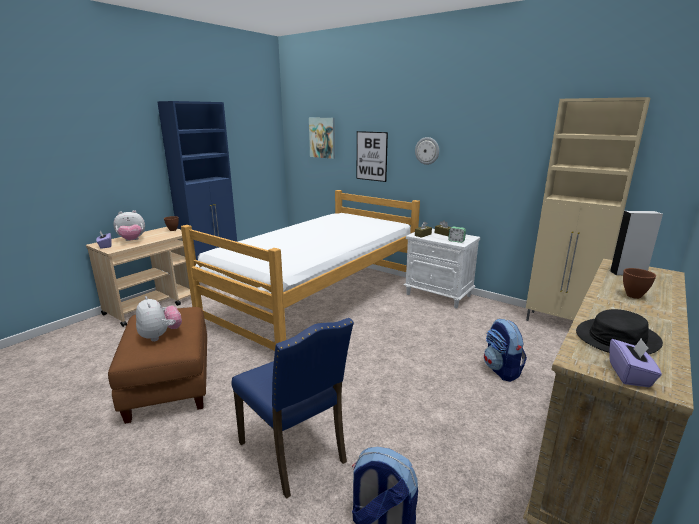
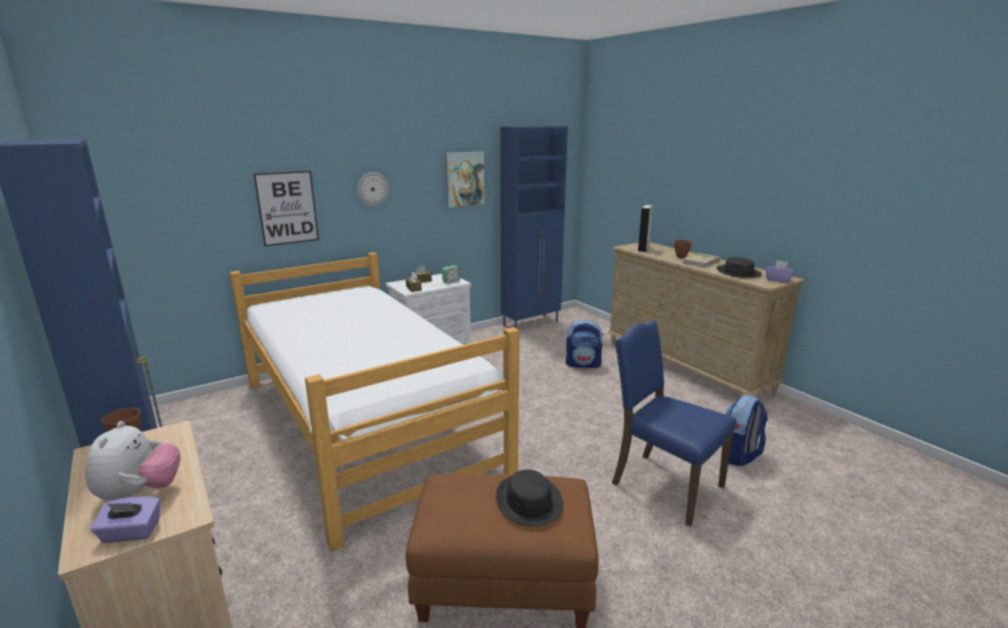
camera: 70 degrees left, 0 degrees up
(160, 336) = (528, 501): plush toy -> black hat
(295, 452) = (664, 484): blue chair -> blue chair turned 120 degrees counterclockwise
(322, 137) = (174, 191): picture -> picture (464, 179)
(560, 324) = (531, 323): beige cabinet -> blue cabinet
(627, 309) = (701, 262): none -> book

